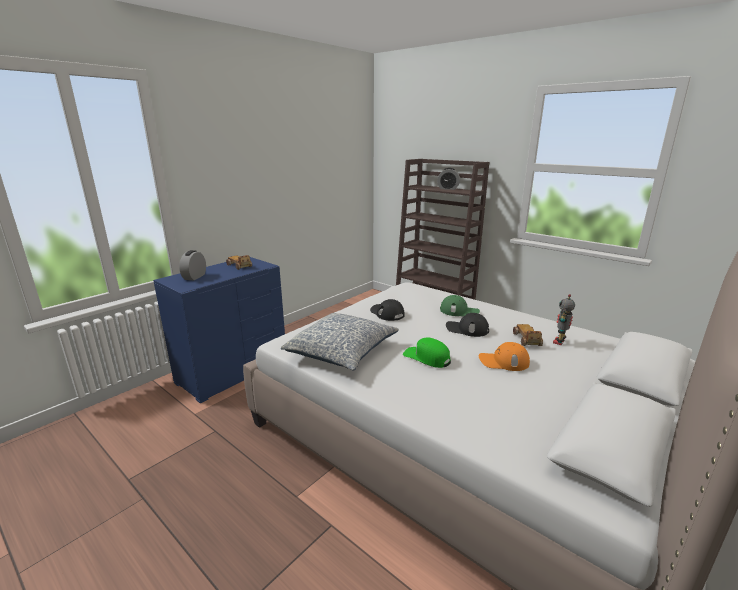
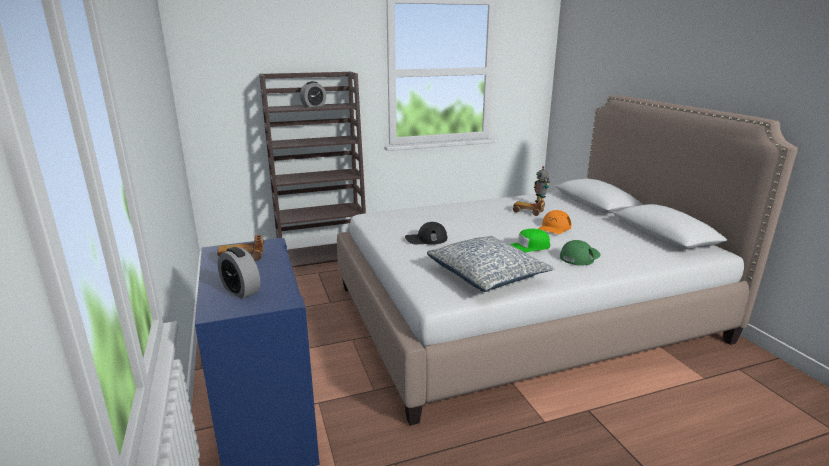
camera: 60 degrees left, 0 degrees up
(459, 311) = (458, 214): green cap -> green cap (580, 257)
(467, 329) = (493, 222): black cap -> none

